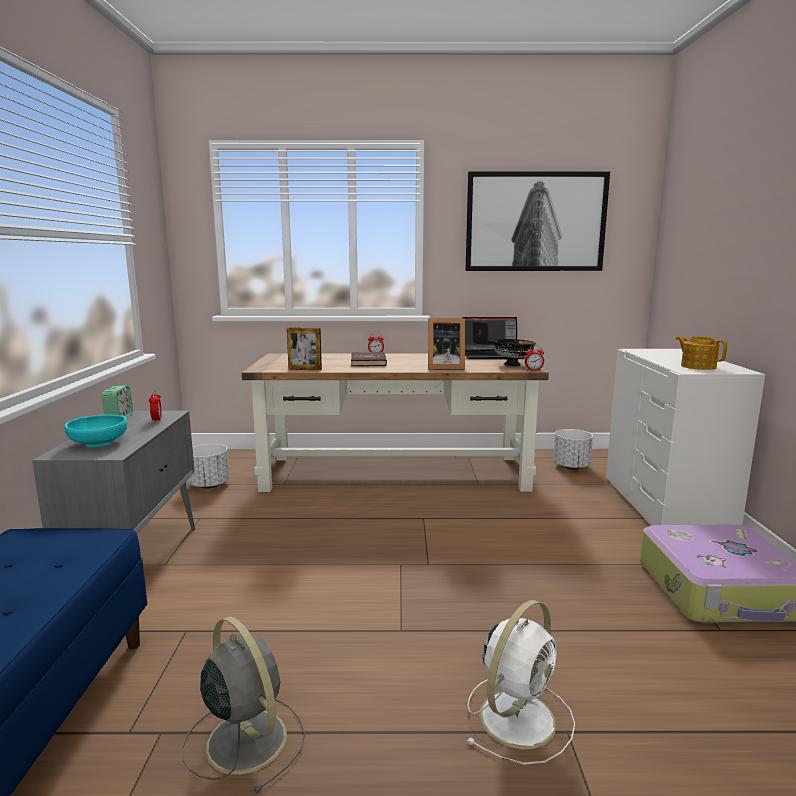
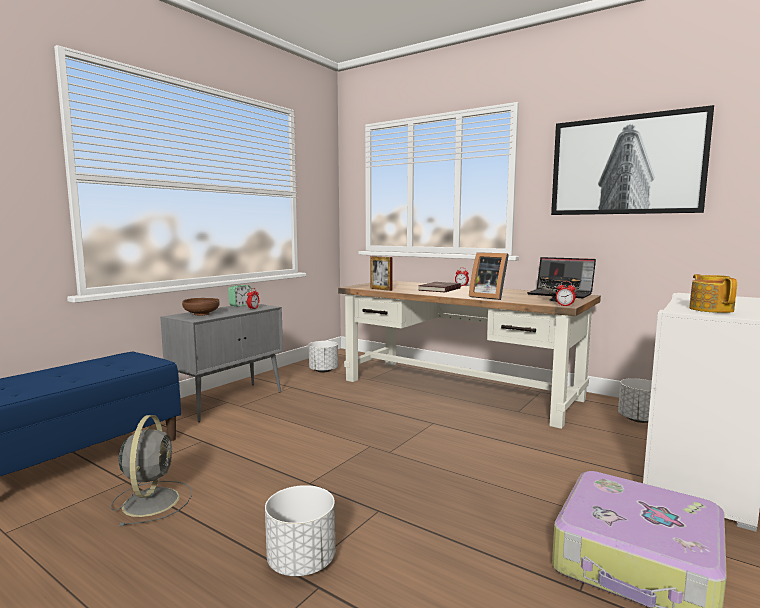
camera: 35 degrees right, 5 degrees down
(99, 443) = (201, 314): turquoise bowl -> brown bowl
(519, 716) = (302, 562): white fan -> white planter

